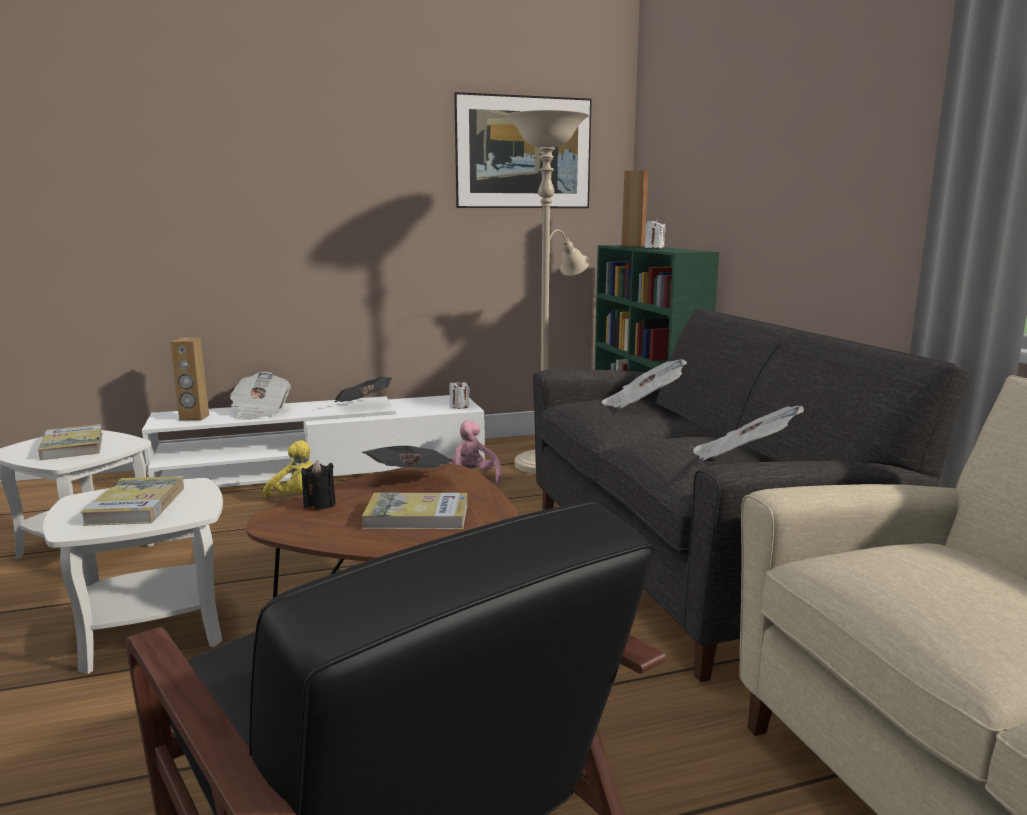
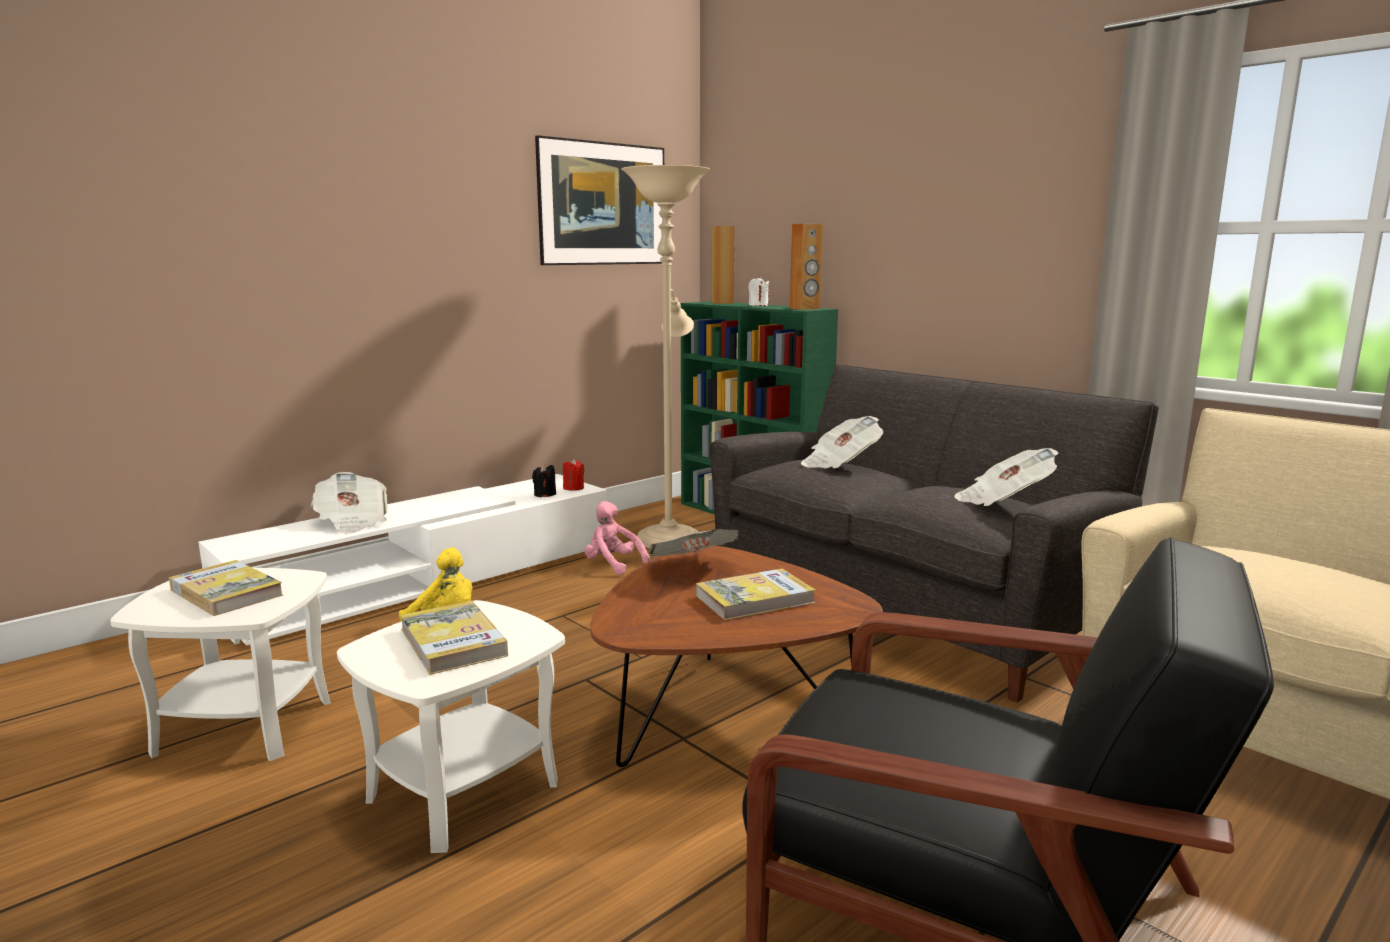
camera: 25 degrees left, 0 degrees up
(194, 417) = (273, 540): brown speaker -> brown speaker (805, 309)
(319, 505) = (641, 606): black candle -> black candle (545, 494)
(363, 405) = (469, 499): newspaper -> none
(459, 406) = (573, 488): white candle -> red candle

